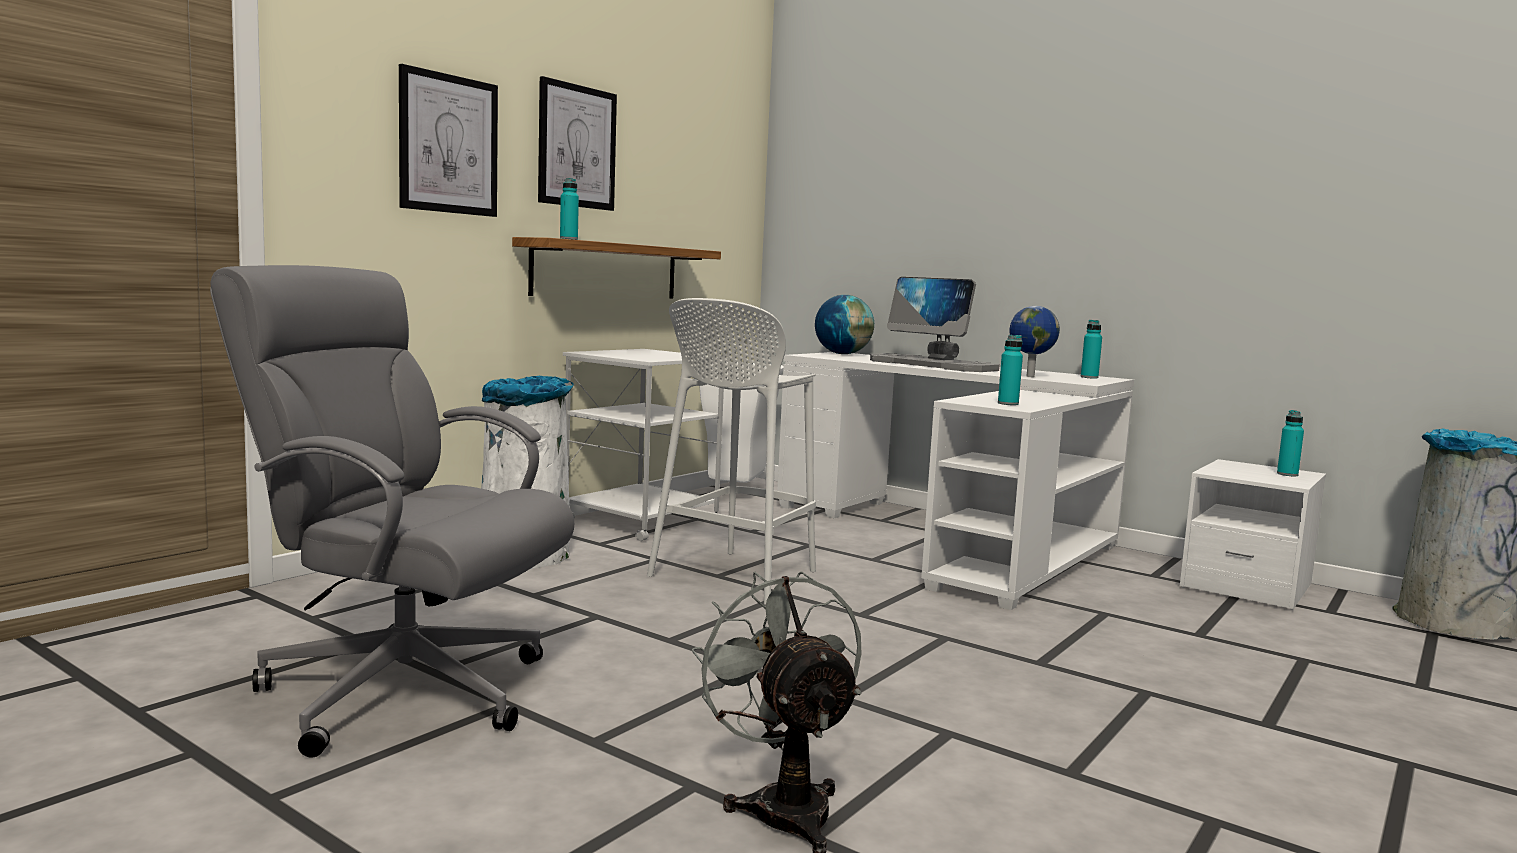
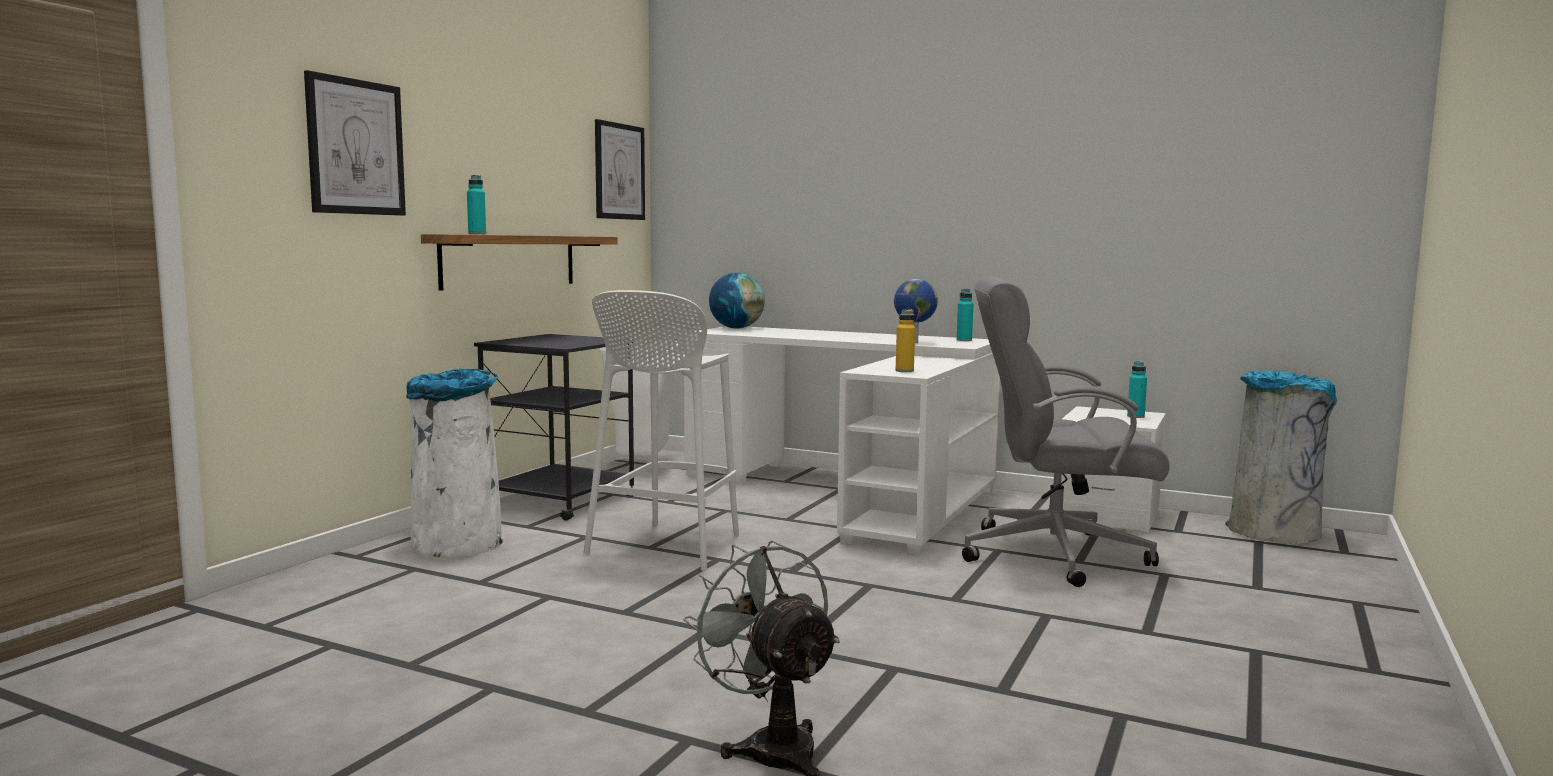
camera: 10 degrees left, 0 degrees up
(406, 692) = (390, 687): grey office chair -> grey office chair (1055, 554)
(576, 146) = (476, 142): picture -> picture (619, 171)
(642, 521) = (561, 500): white cart -> black cart
(933, 365) = (824, 335): monitor -> none
(1008, 404) = (904, 371): turquoise bottle -> yellow bottle

